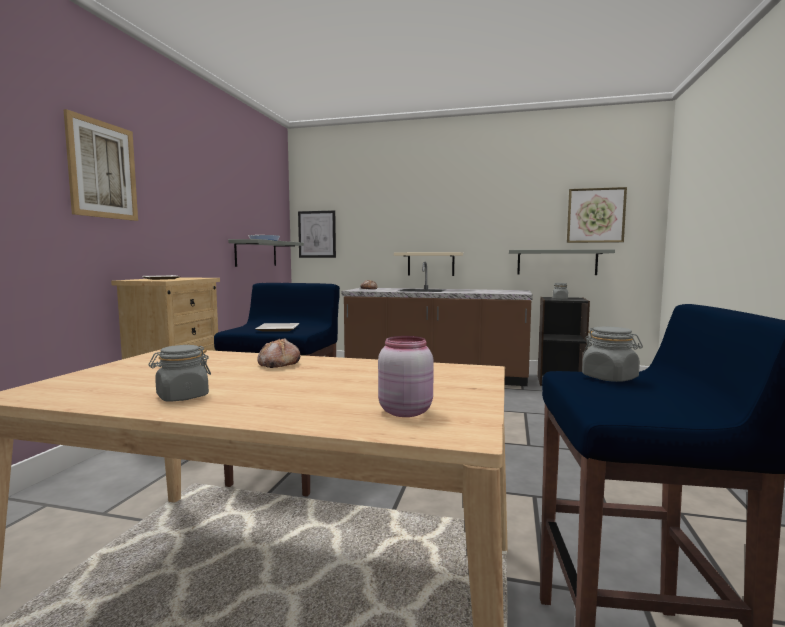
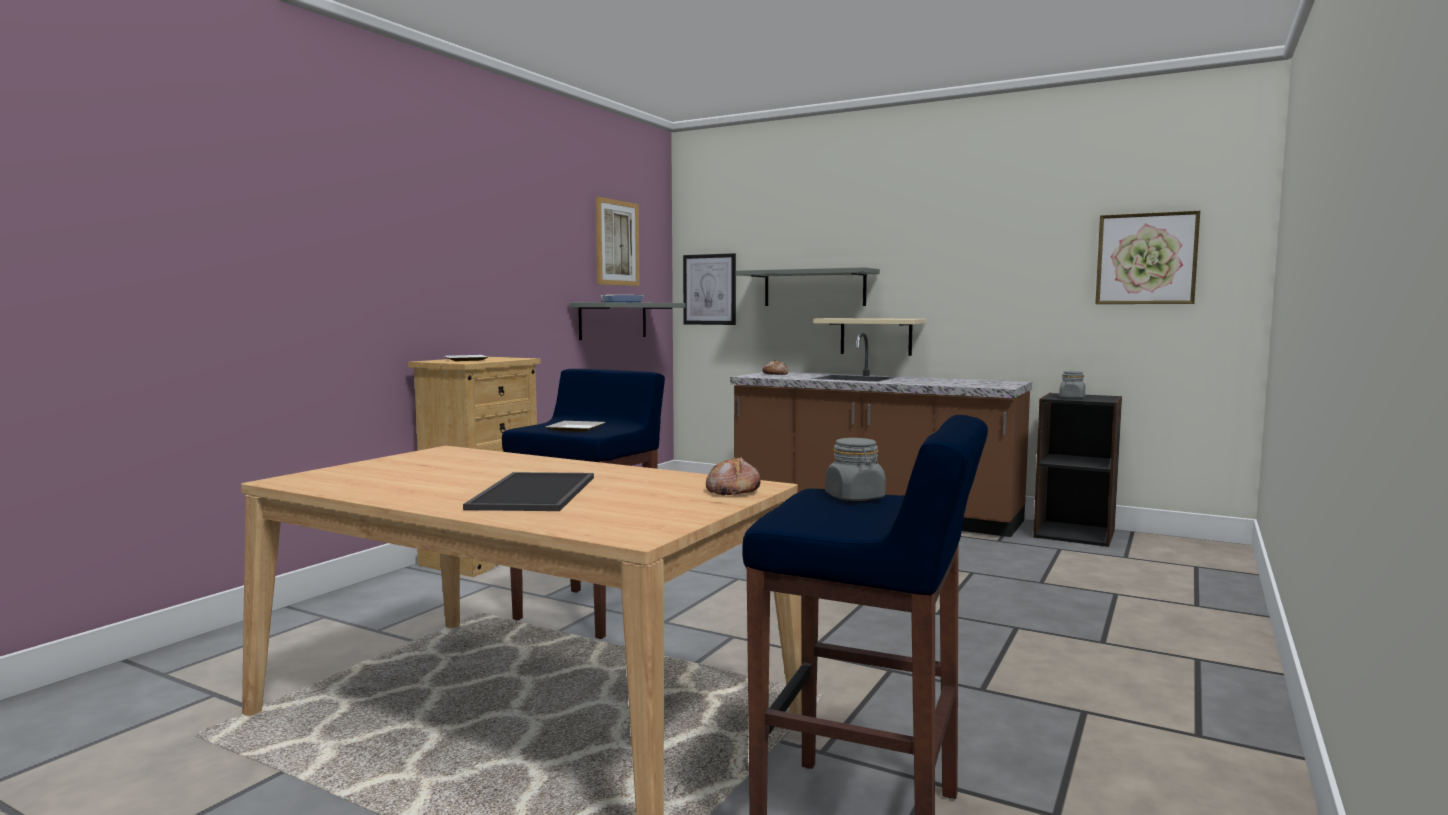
camera: 15 degrees right, 0 degrees up
(102, 170) = (402, 227): picture -> picture (617, 243)
(182, 397) = (421, 491): grey jar -> none
(278, 364) = (544, 468): bread -> bread (732, 491)
(295, 389) = (532, 492): none -> tray
(405, 411) = (612, 516): pink jar -> none
(556, 262) = (1079, 336): grey shelf -> grey shelf (814, 288)

